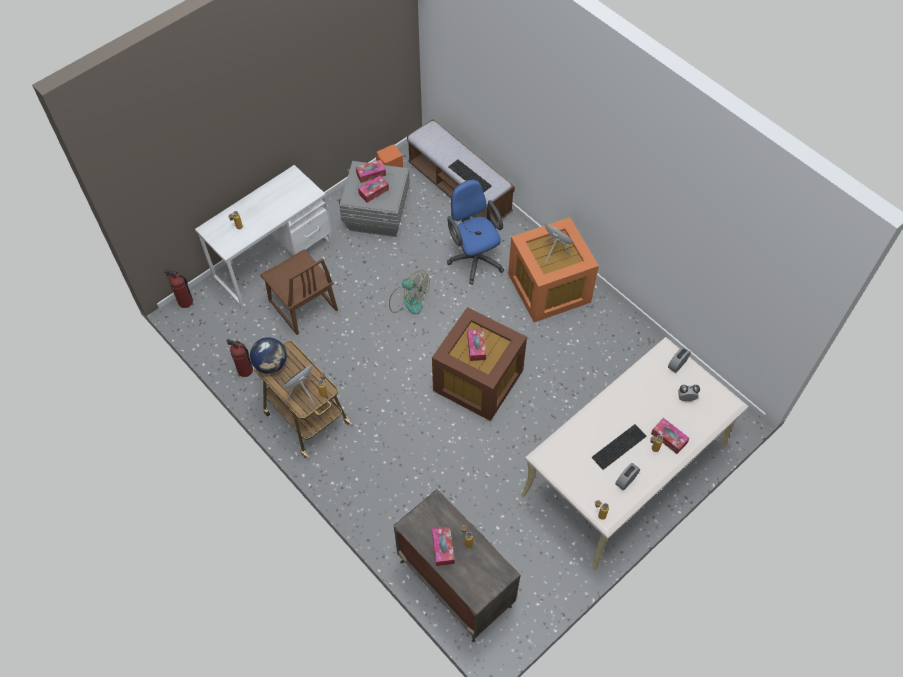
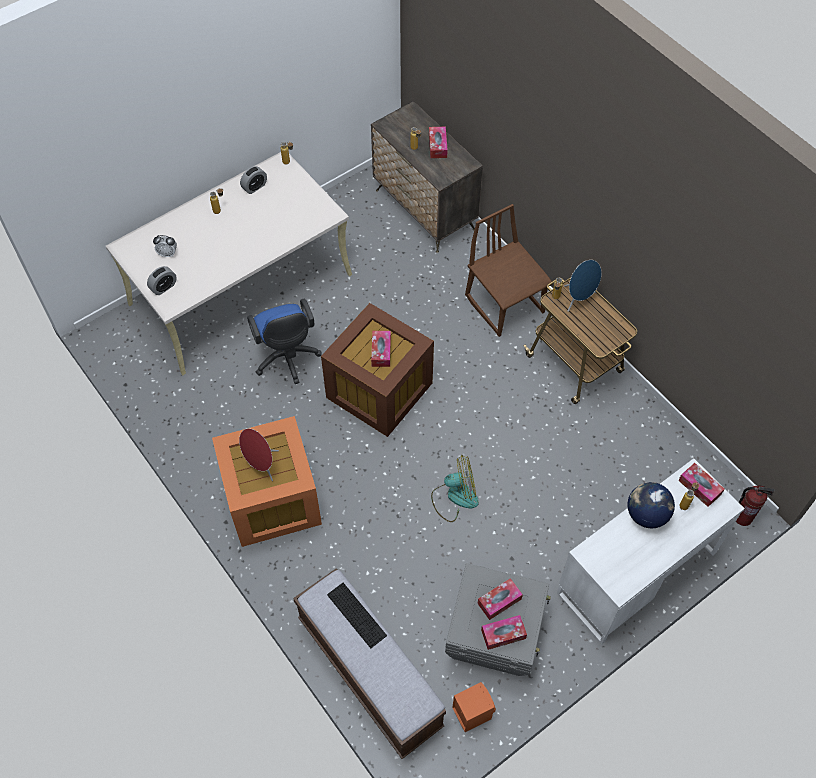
camera: 175 degrees left, 0 degrees up
(245, 370) = (651, 422): fire extinguisher -> none
(271, 364) = (617, 332): globe -> globe (646, 514)
(302, 306) = (590, 499): brown chair -> brown chair (505, 304)
(408, 300) = (455, 497): fan -> fan turned 135 degrees clockwise
(474, 258) = (362, 552): blue office chair -> blue office chair (287, 359)
(619, 446) = (252, 215): keyboard -> none
(669, 438) = (199, 219): tissue box -> tissue box (699, 487)

